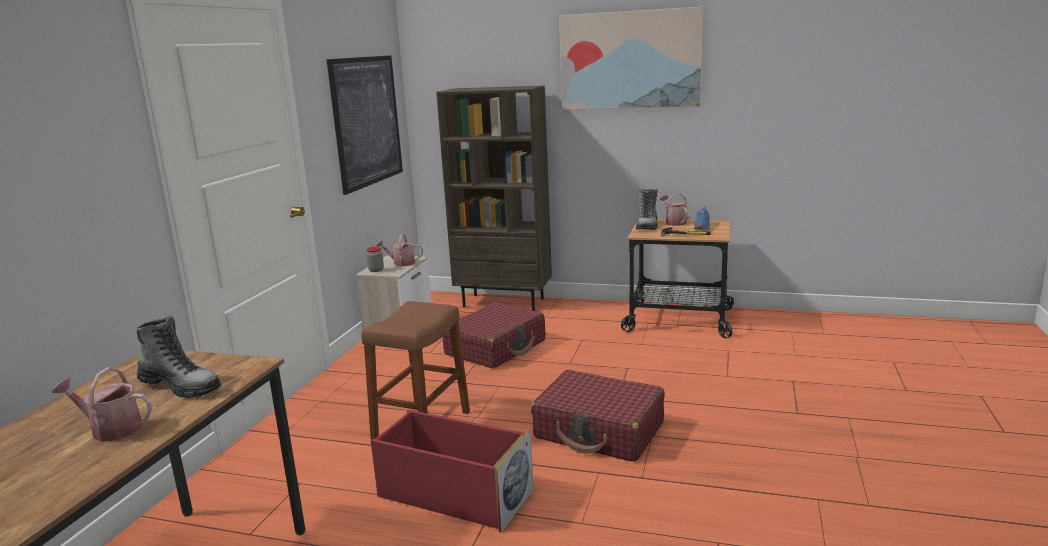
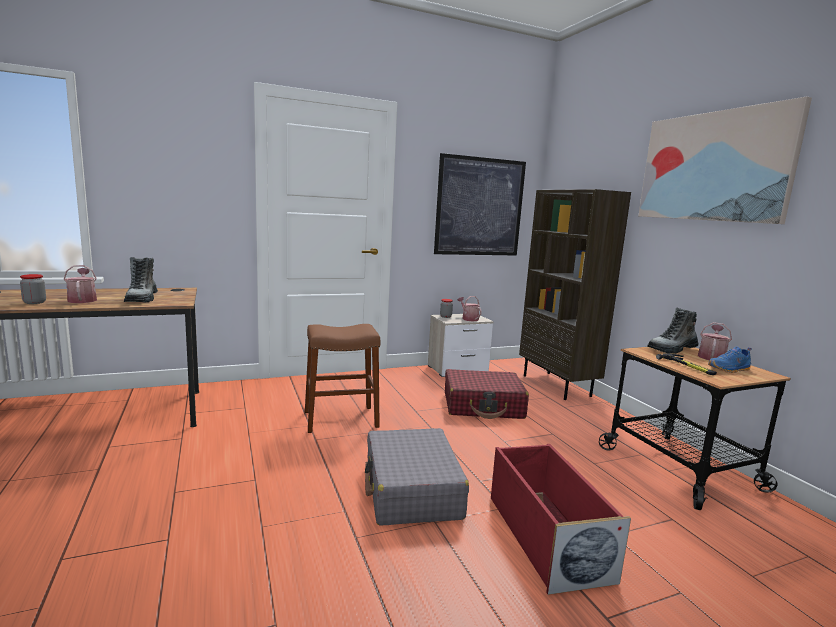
camera: 50 degrees right, 5 degrees down
(66, 468) = (34, 302): none -> jar
(453, 494) = (266, 458): red storage box -> red storage box (545, 535)
(599, 431) = (411, 490): red suitcase -> grey suitcase

